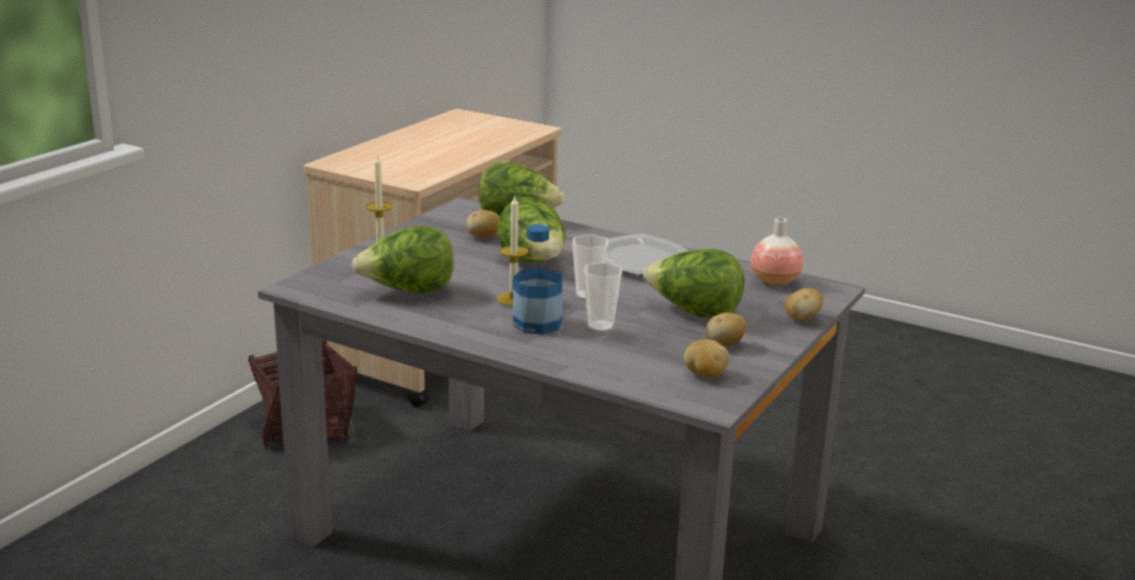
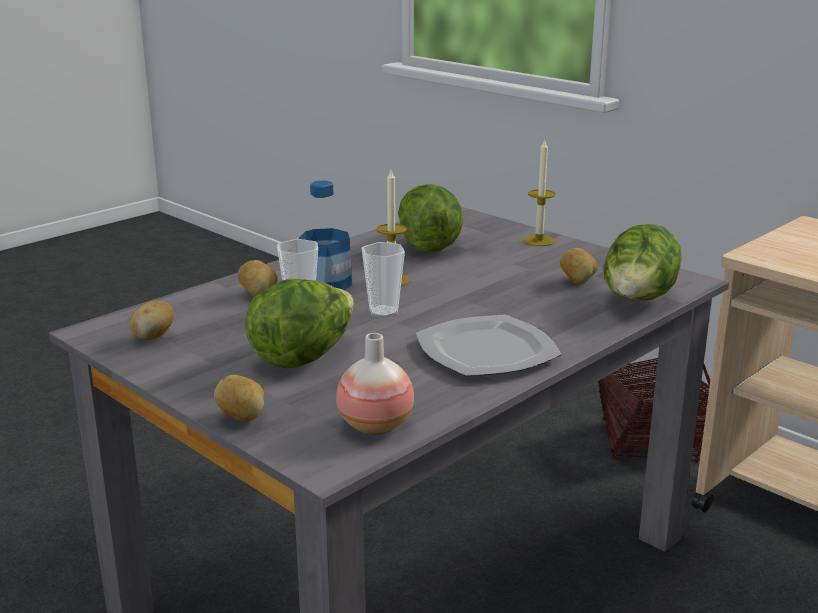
camera: 105 degrees right, 0 degrees up
(533, 263) = (488, 296): lettuce -> none
(724, 344) = (212, 358): potato -> potato (258, 294)

